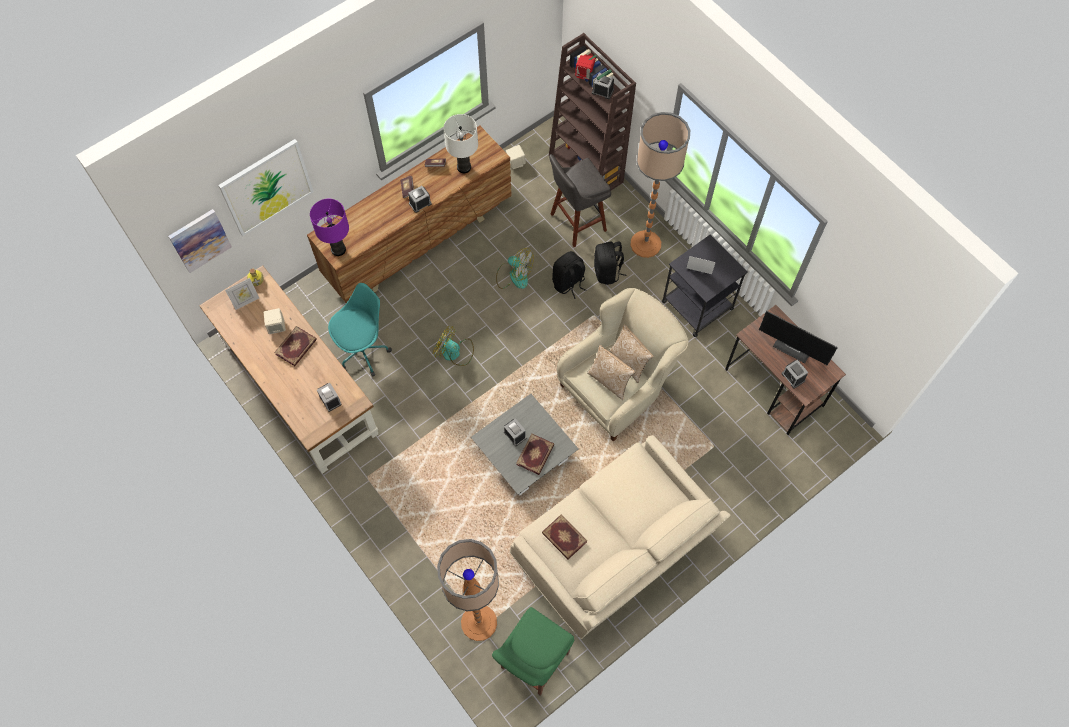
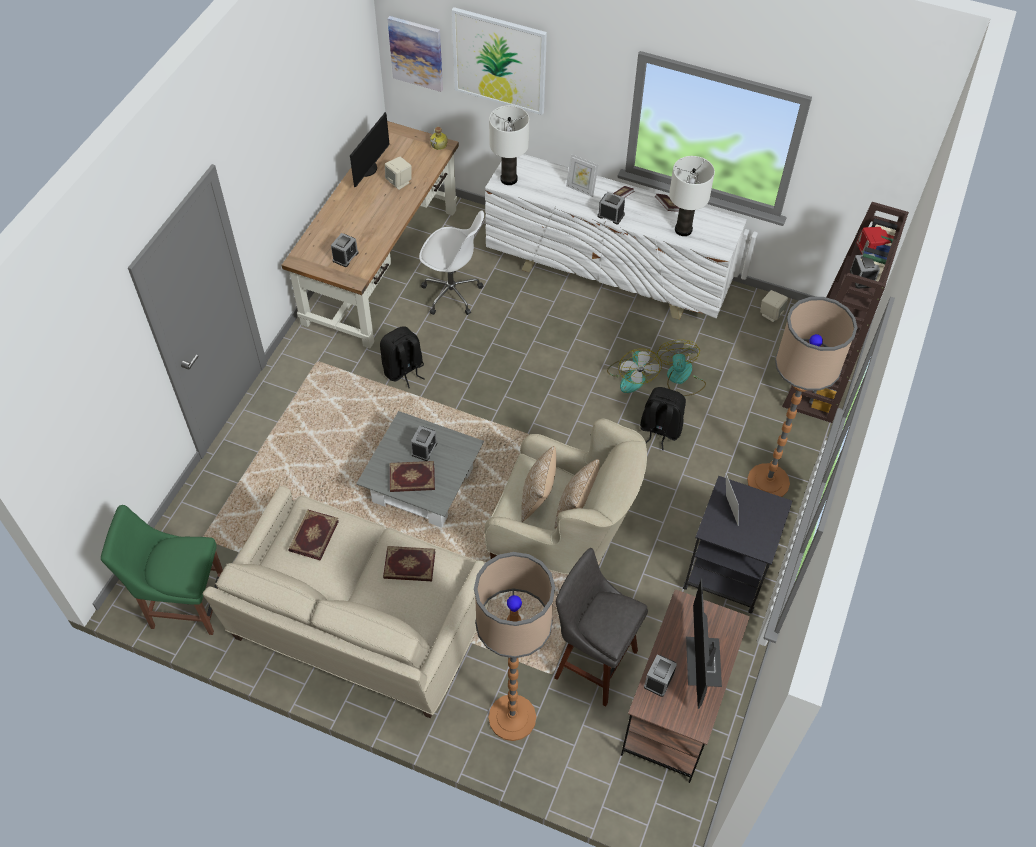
camera: 60 degrees right, 10 degrees down
(246, 302) = (410, 149): picture frame -> picture frame (581, 189)
(246, 342) = (367, 169): none -> monitor
(296, 347) = (386, 206): book -> book (409, 566)
(338, 249) = (508, 179): purple table lamp -> white table lamp
(364, 352) = (453, 294): turquoise office chair -> white office chair
(419, 243) = (607, 279): brown cabinet -> white cabinet
(455, 352) = (503, 368): fan -> fan (680, 378)
(479, 623) = (207, 532): floor lamp -> floor lamp (512, 717)
(576, 223) = (741, 402): grey stool -> grey stool (593, 662)
(607, 272) = (702, 460): black backpack -> black backpack (403, 370)

